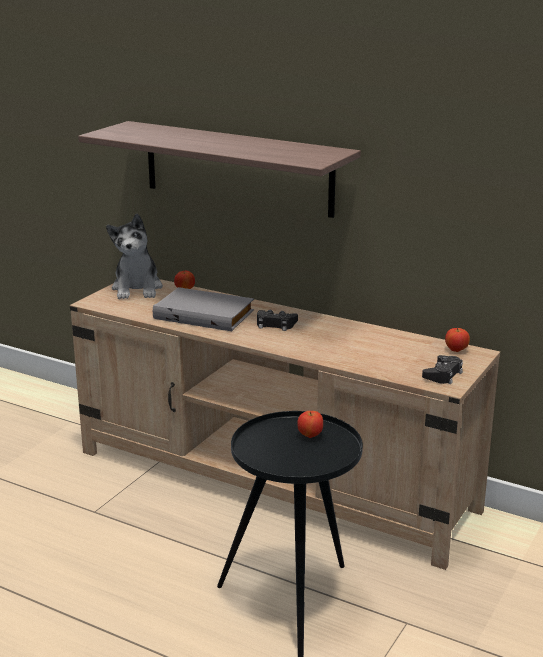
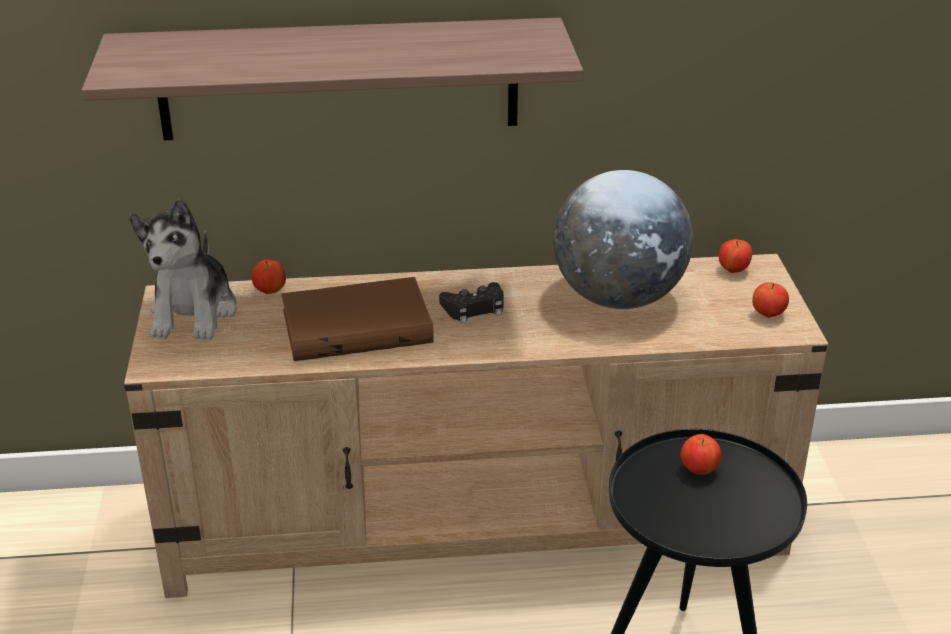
camera: 35 degrees left, 10 degrees up
(137, 288) = (194, 313): plush toy -> plush toy turned 45 degrees clockwise
(205, 314) = (357, 325): grey book -> brown book
(363, 342) = (618, 298): none -> globe
(443, 374) = (768, 314): black game controller -> apple

